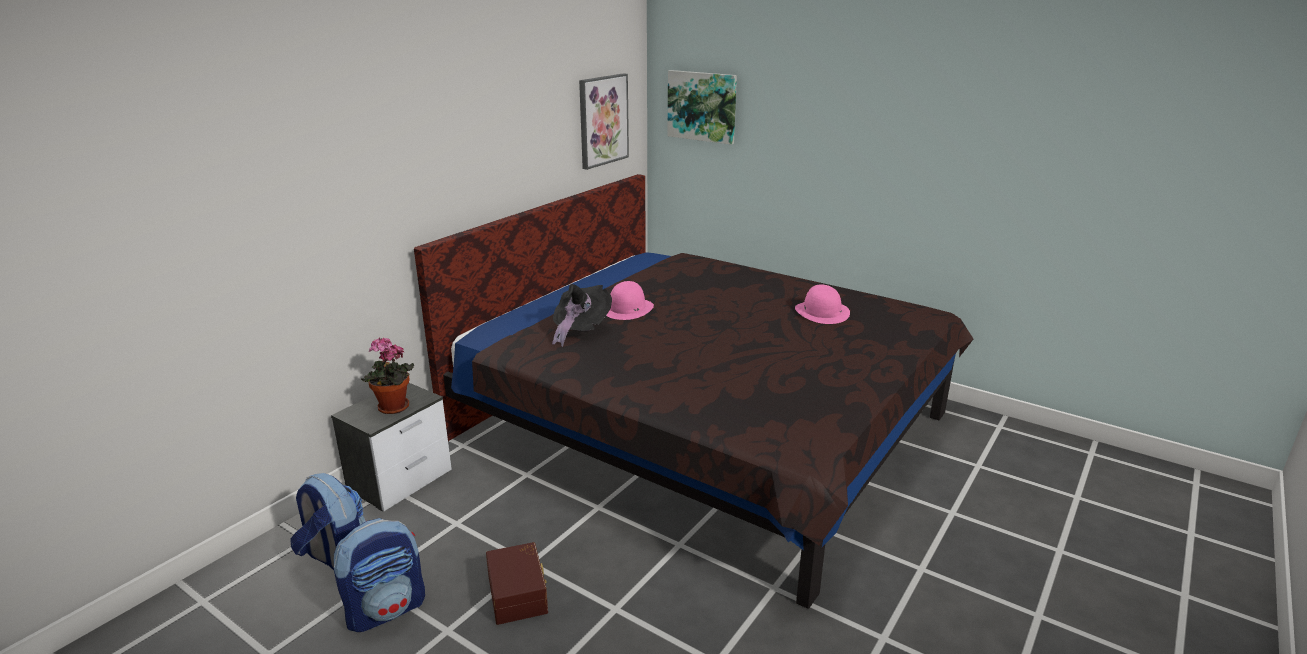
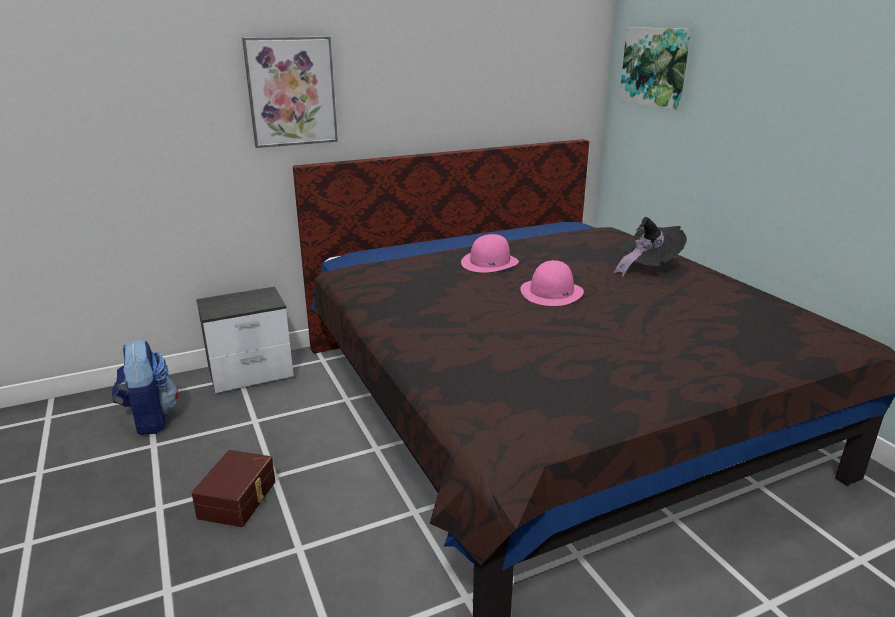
camera: 30 degrees right, 0 degrees up
(386, 609) = (139, 471): backpack -> none
(393, 409) = (240, 305): potted plant -> none
(580, 330) = (422, 272): black hat -> black hat (646, 267)
(603, 120) = (543, 76): picture -> picture (291, 91)
(822, 312) = (699, 308): pink hat -> pink hat (551, 292)

